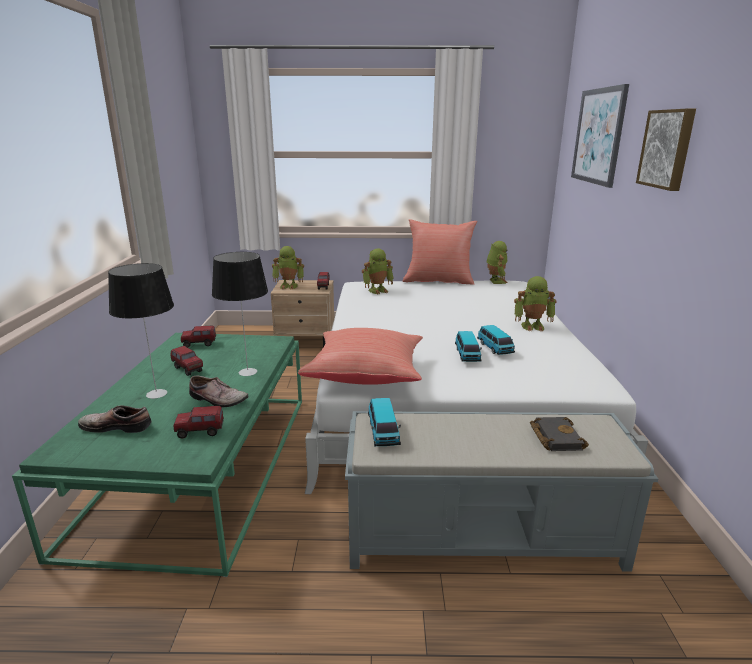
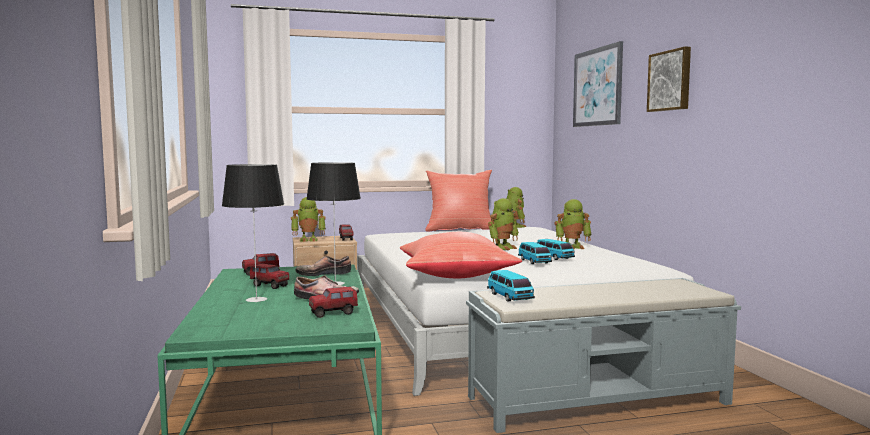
camera: 15 degrees left, 15 degrees down
(117, 426) = (241, 317): shoe -> shoe (323, 273)
(377, 290) = (407, 236): toy robot -> toy robot (502, 247)
(554, 437) = (651, 289): black book -> none

